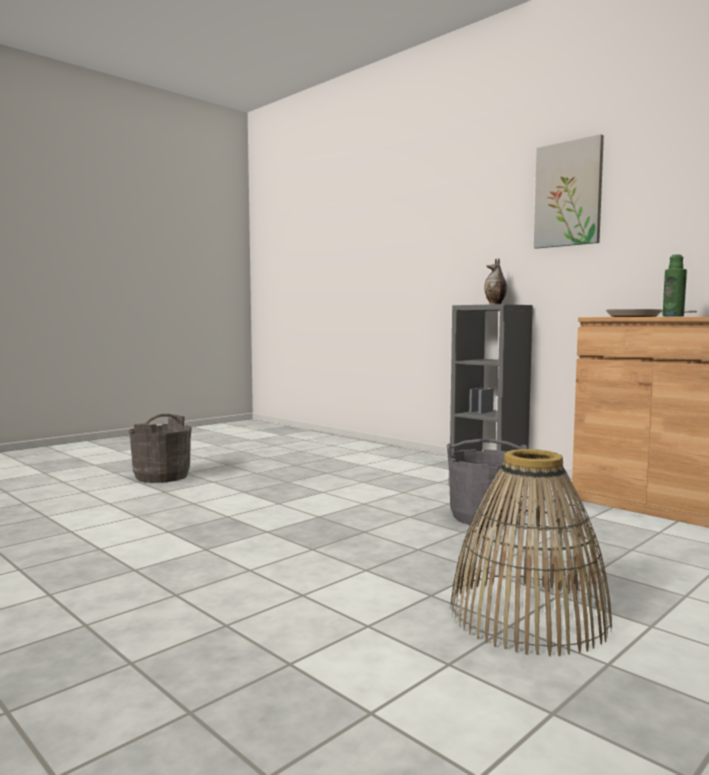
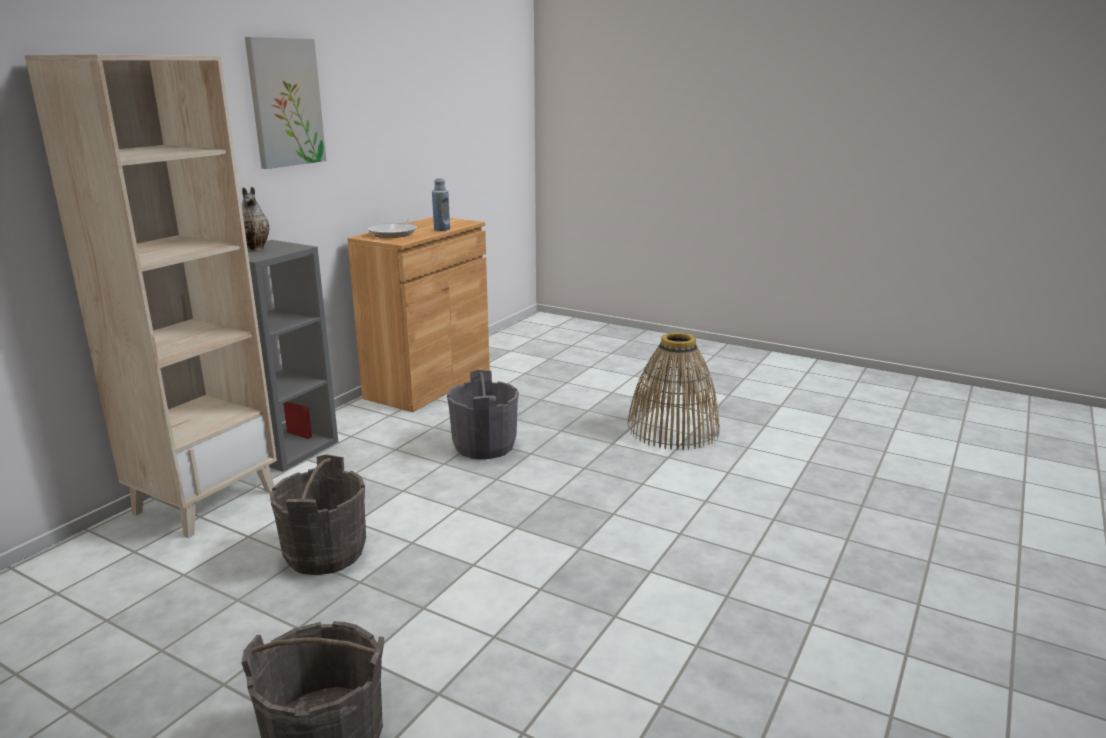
camera: 105 degrees left, 15 degrees up
(328, 476) = (325, 553): none -> grey bucket
(413, 458) = (205, 501): none -> beige bookcase
(673, 316) = (442, 229): green bottle -> blue bottle

